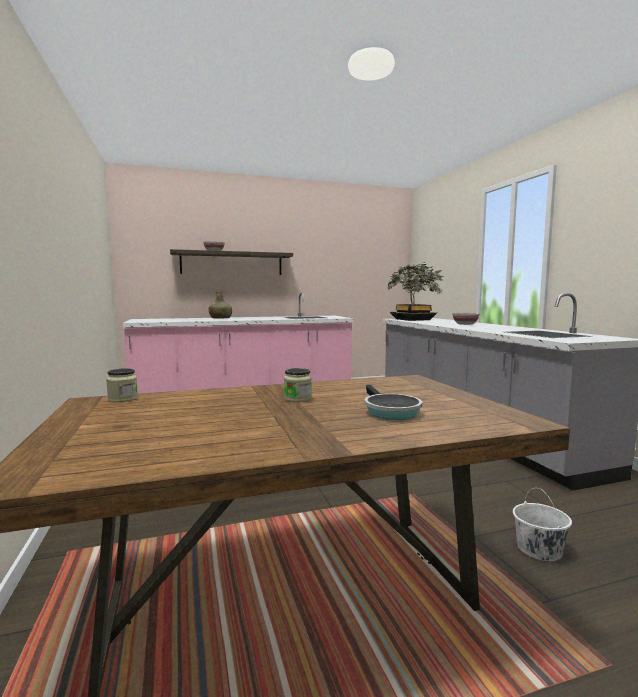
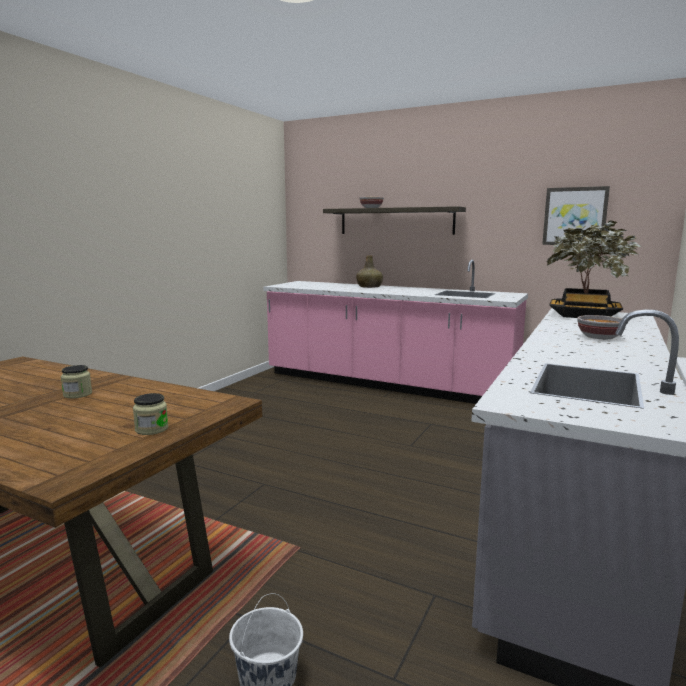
camera: 45 degrees right, 5 degrees up
(123, 399) = (29, 364): jar -> jar (151, 429)
(357, 263) = (575, 216): none -> picture
(389, 411) = (58, 427): frying pan -> none

